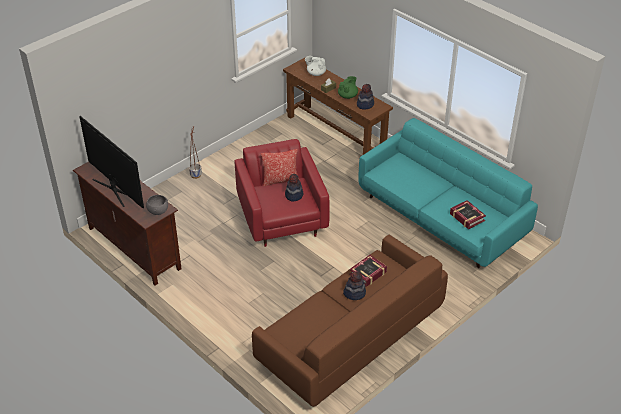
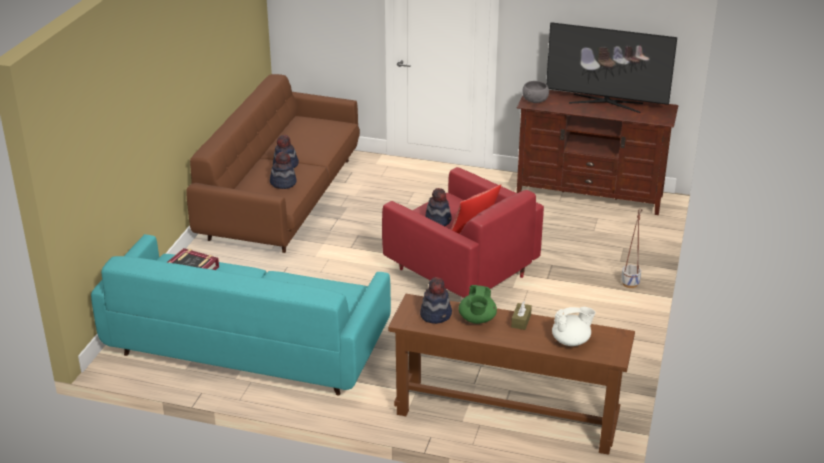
camera: 150 degrees right, 10 degrees down
(368, 273) = (283, 183): book -> hat

